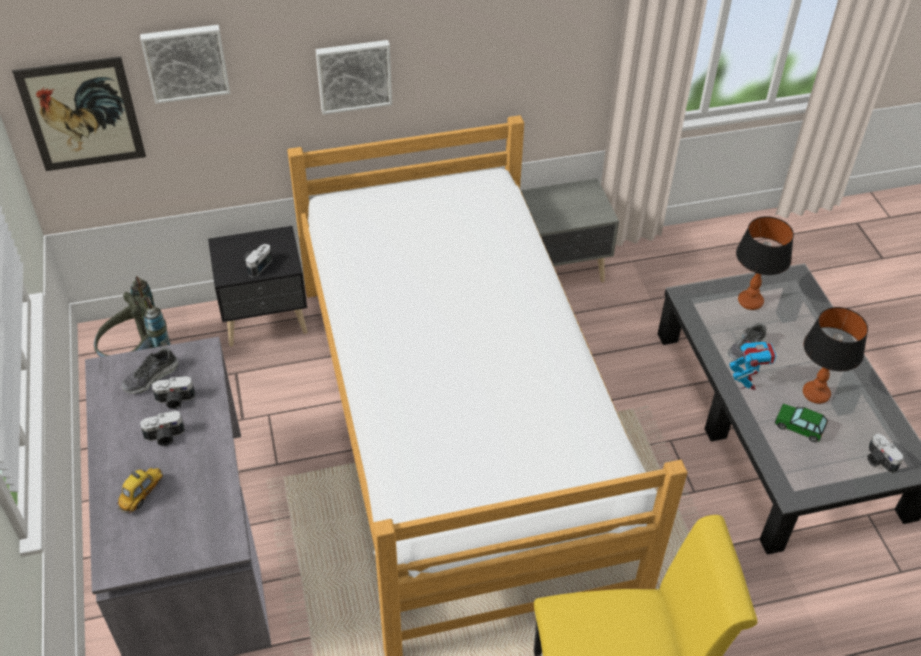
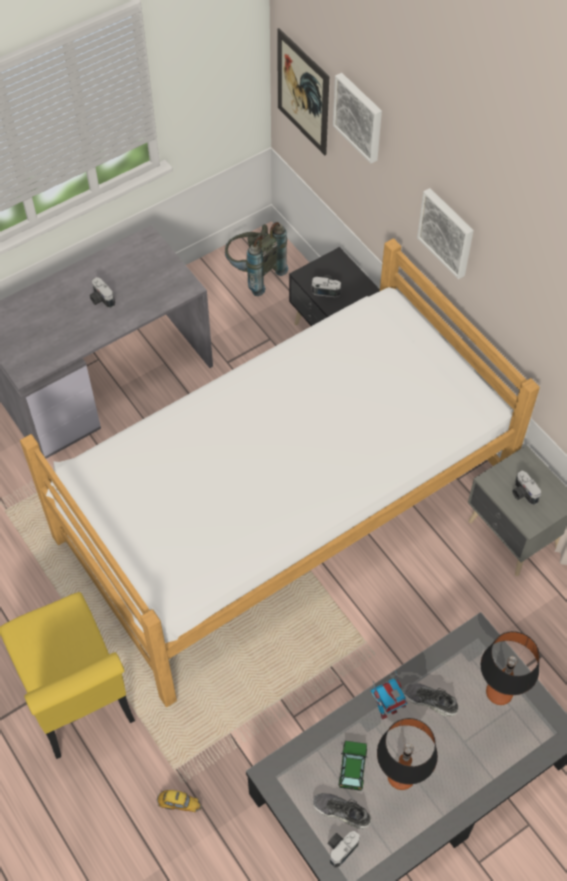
camera: 70 degrees right, 10 degrees up
(142, 494) = (49, 308): toy car -> toy car (179, 804)
(151, 377) = (150, 268): shoe -> shoe (341, 812)
(175, 400) = (135, 291): camera -> camera (522, 493)

